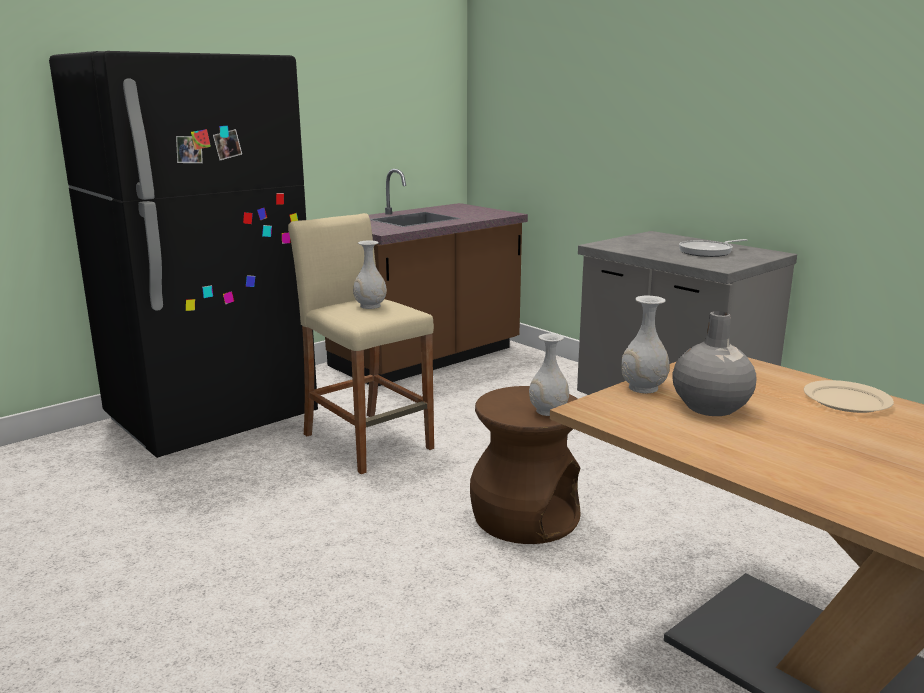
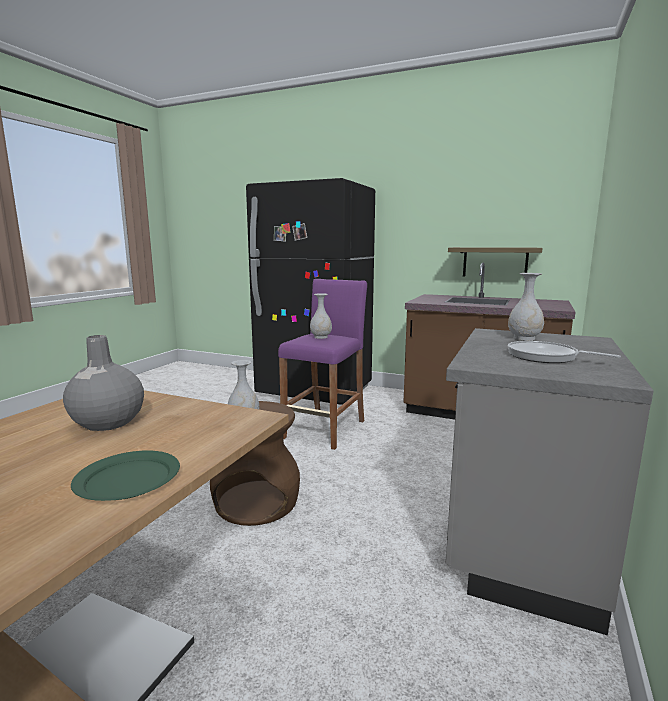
camera: 65 degrees right, 5 degrees down
(367, 442) = (325, 429): beige stool -> purple stool
(387, 166) = (495, 262): none -> shelf
(643, 388) = (155, 400): white vase -> white vase (524, 338)
(847, 400) = (127, 479): beige plate -> green plate

